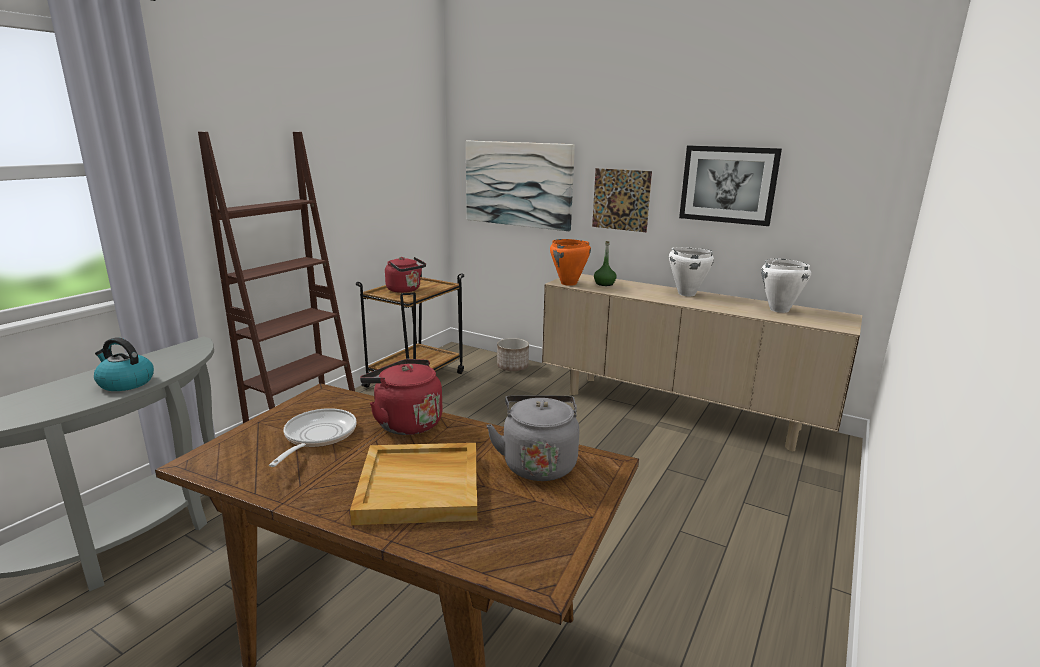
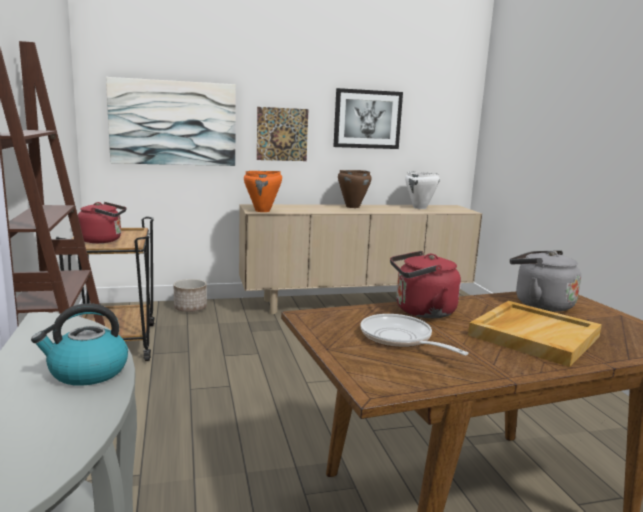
camera: 45 degrees left, 5 degrees down
(604, 284) = (287, 208): green bottle -> none
(686, 294) = (352, 207): white cooking pot -> brown cooking pot

